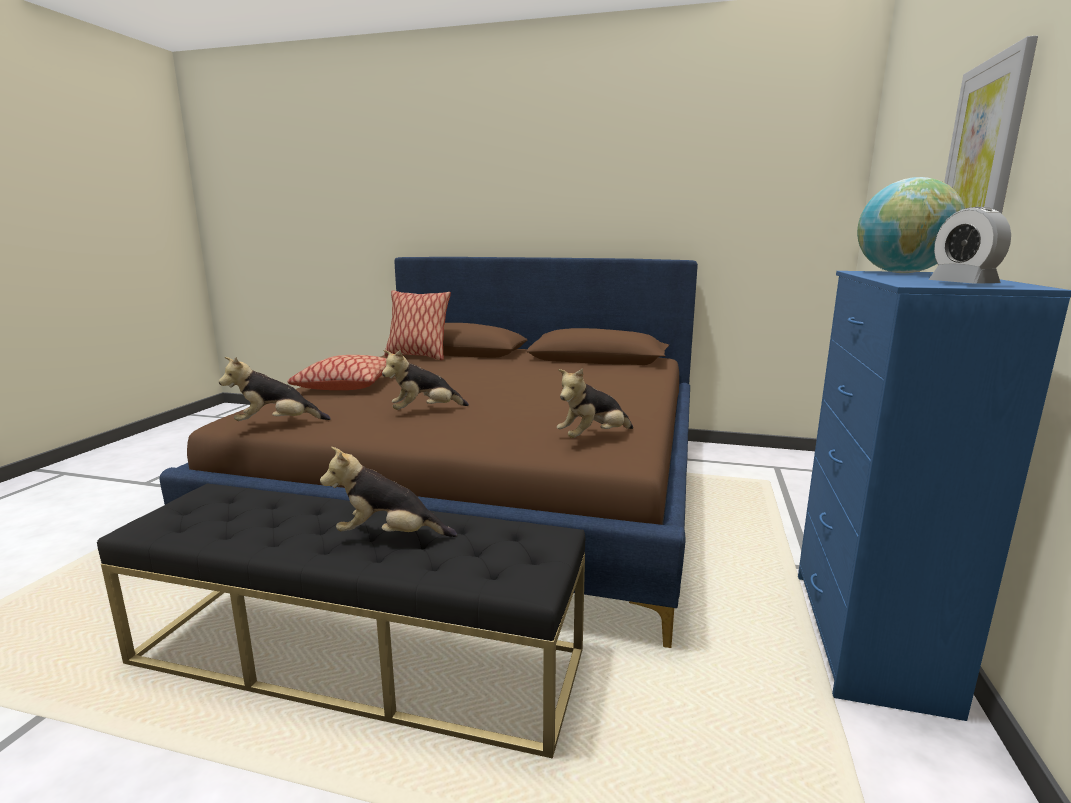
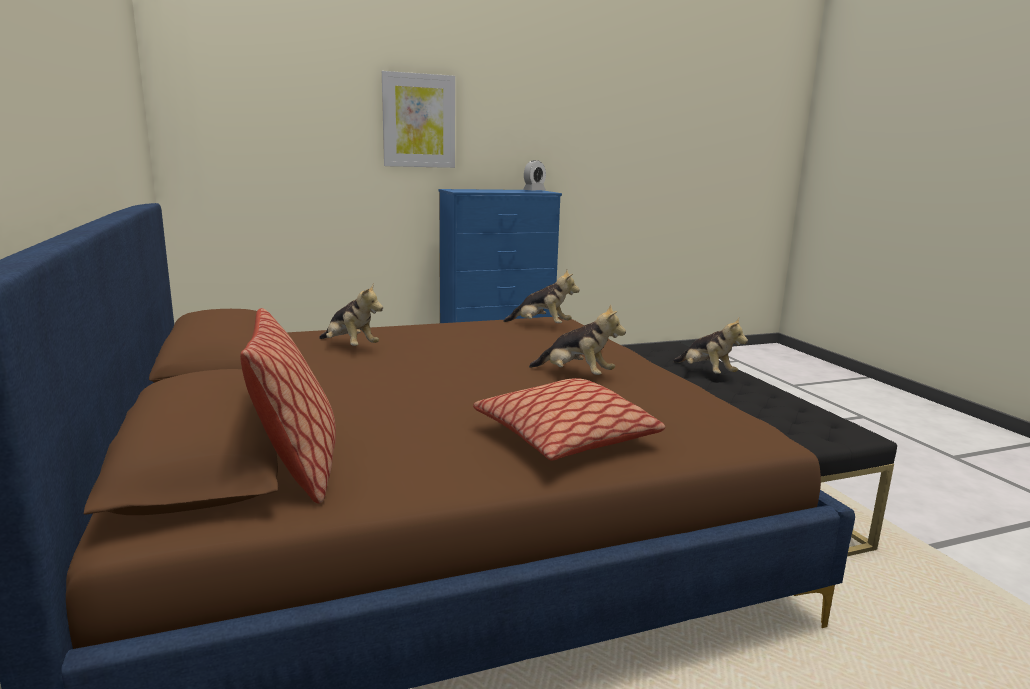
camera: 125 degrees left, 0 degrees up
(277, 424) = (723, 409): plush toy -> plush toy (350, 347)
(901, 273) = (467, 190): globe -> none

